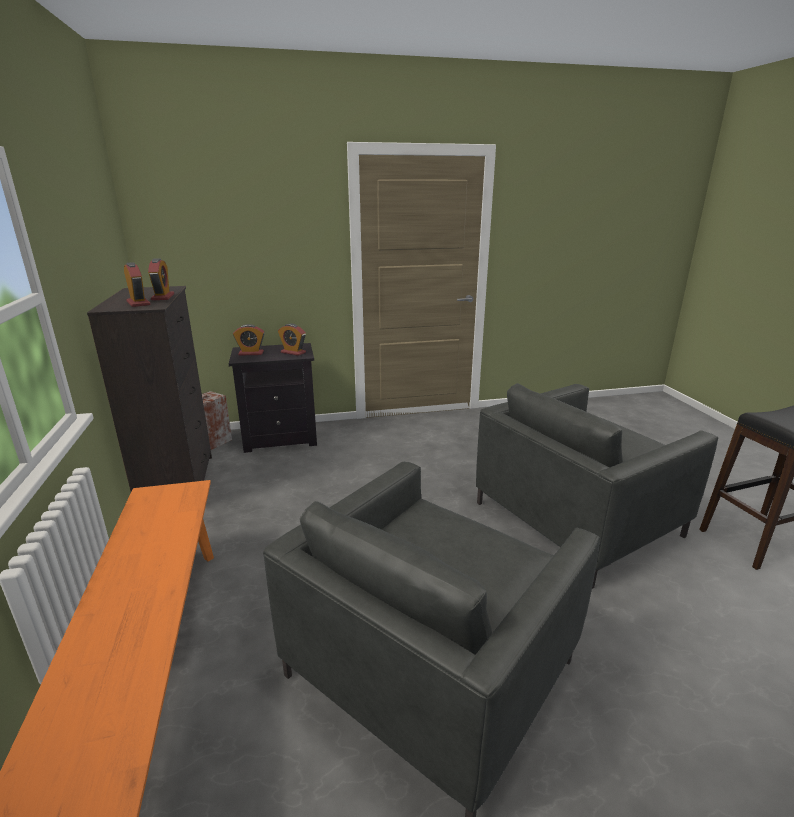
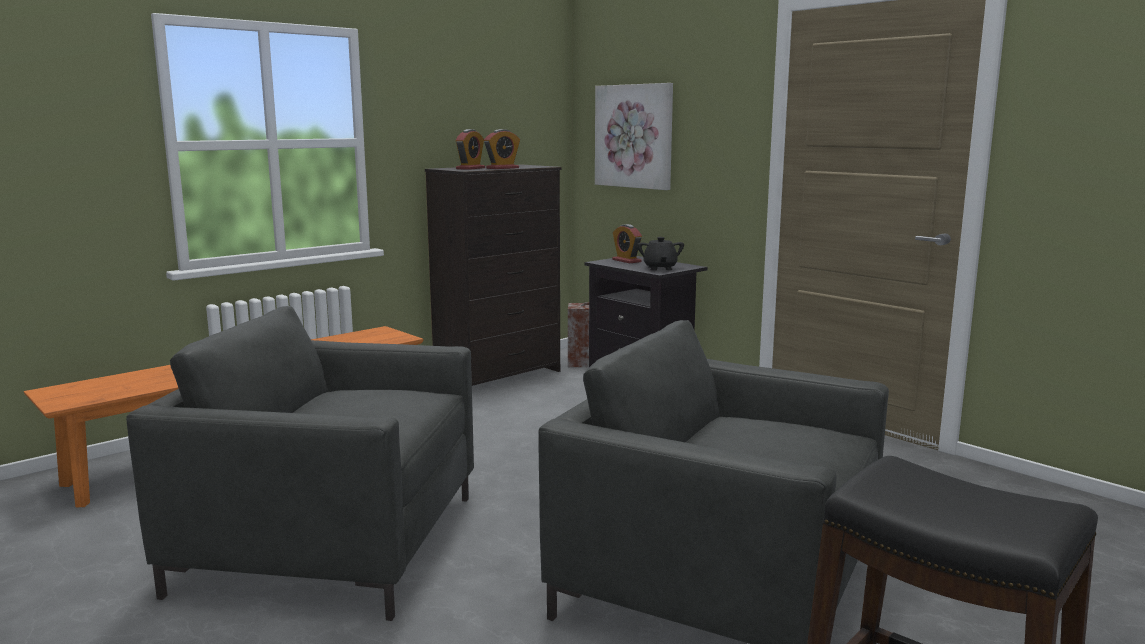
camera: 60 degrees right, 10 degrees down
(214, 249) = (634, 136): none -> picture
(293, 352) = (660, 268): alarm clock -> black teapot

